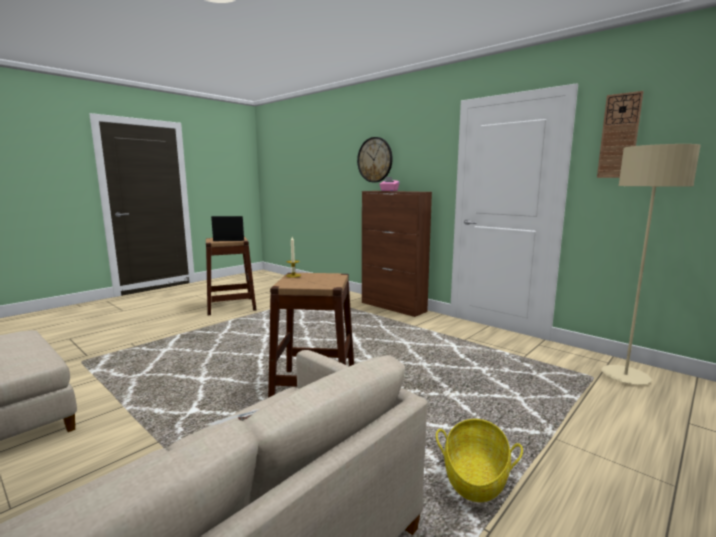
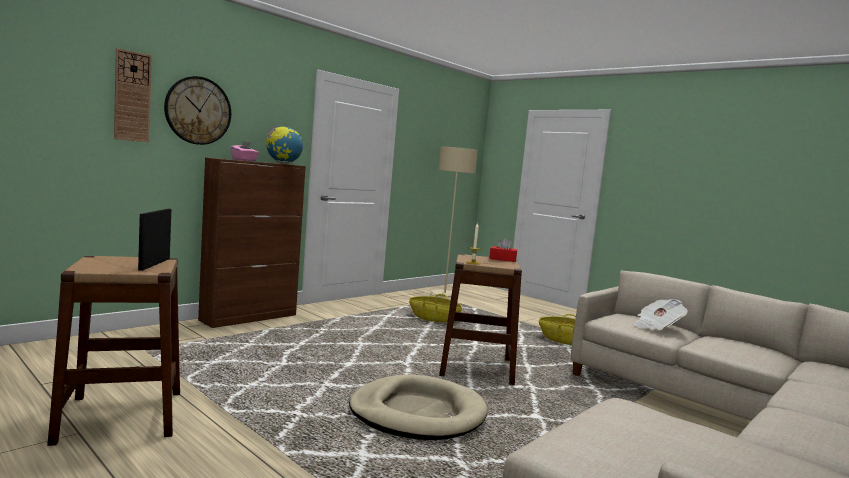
camera: 90 degrees left, 5 degrees down
(216, 363) = (417, 413): none -> beige dog bed
(331, 284) = (502, 259): none -> red tissue box
(411, 191) = (283, 163): none -> globe
(475, 369) = (433, 319): none -> basket
(619, 136) = (417, 134): wall clock -> wall clock (132, 96)

